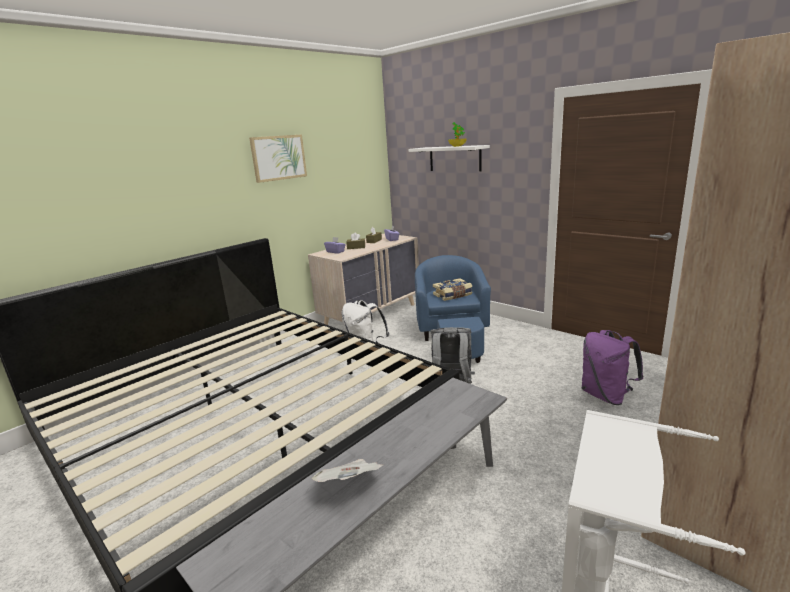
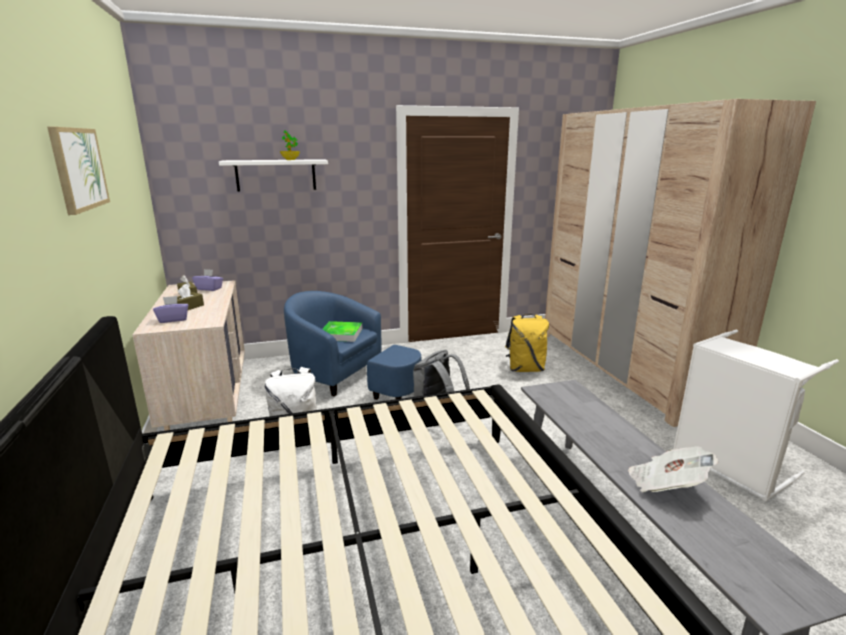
camera: 60 degrees left, 0 degrees up
(453, 295) = (341, 334): book -> tray
(606, 396) = (525, 369): purple backpack -> yellow backpack

